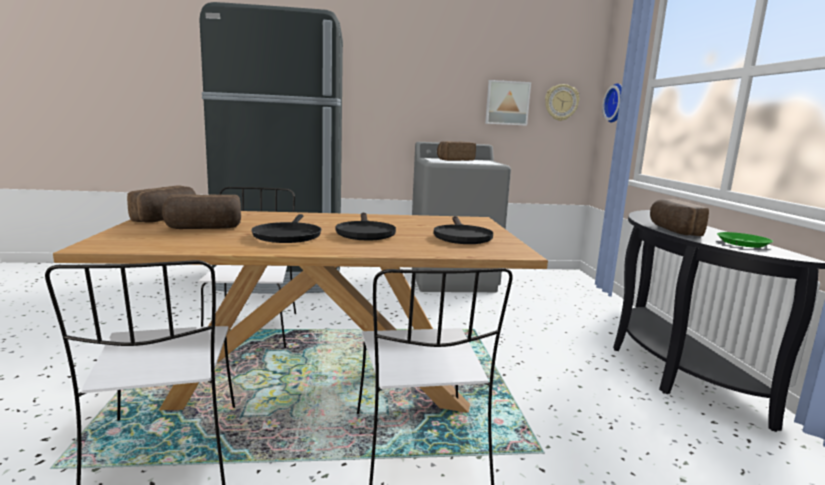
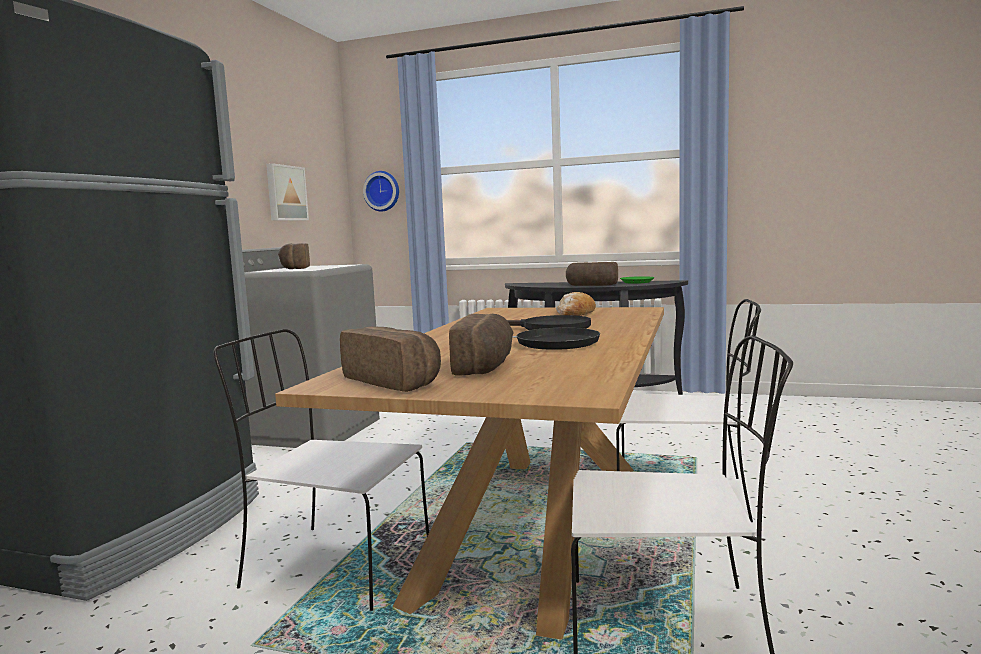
camera: 65 degrees left, 5 degrees down
(461, 236) = (575, 314): black frying pan -> bread
(561, 102) = (324, 192): wall clock -> none

